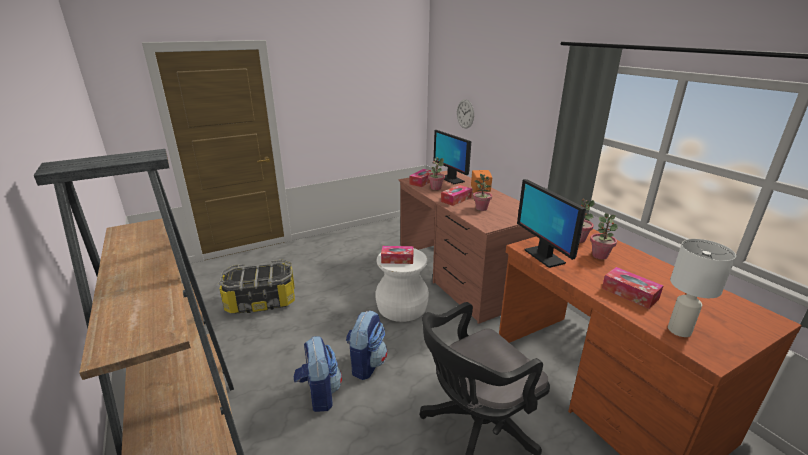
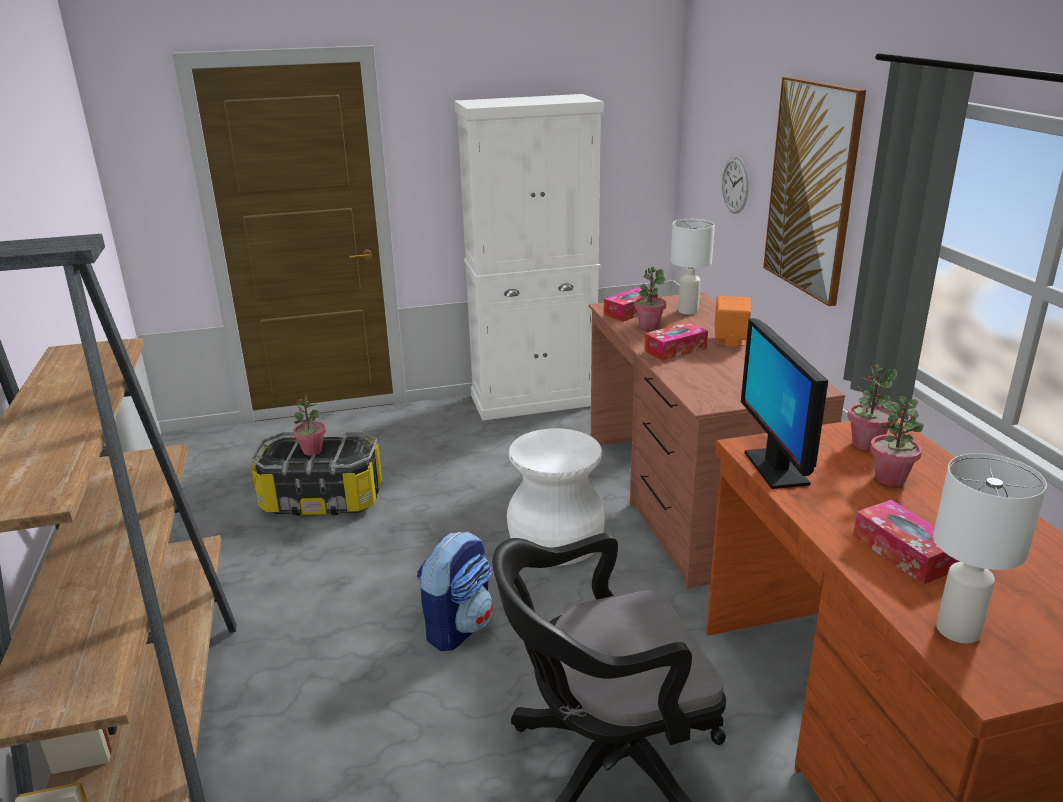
camera: 15 degrees right, 0 degrees up
(319, 394) = (364, 662): backpack -> none
(362, 232) = (534, 400): none -> white cabinet
(397, 259) = (546, 450): tissue box -> none
(451, 179) = (688, 311): monitor -> white table lamp
(481, 208) = (714, 370): potted plant -> potted plant (312, 451)
(515, 113) = (812, 189): none -> picture

